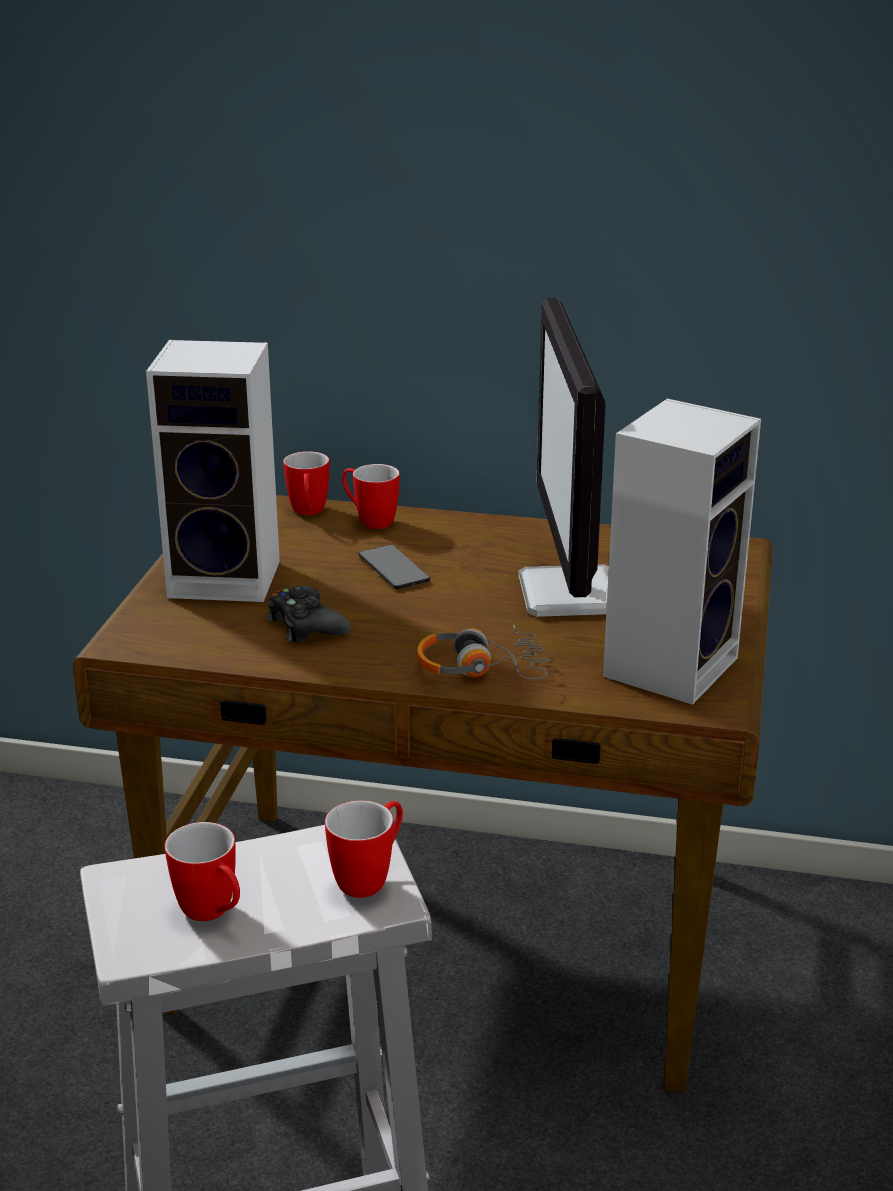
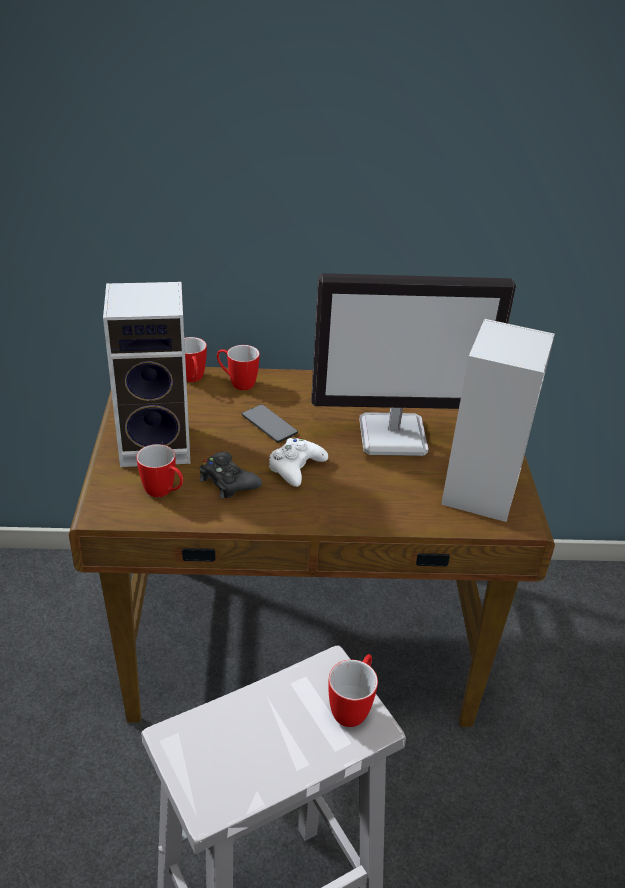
camera: 15 degrees left, 10 degrees up
(213, 914) = (255, 760): mug -> mug (164, 493)
(409, 618) = (295, 467): none -> white game controller
(481, 668) = (360, 506): headphones -> none
(571, 595) = (394, 435): monitor -> monitor turned 75 degrees counterclockwise

